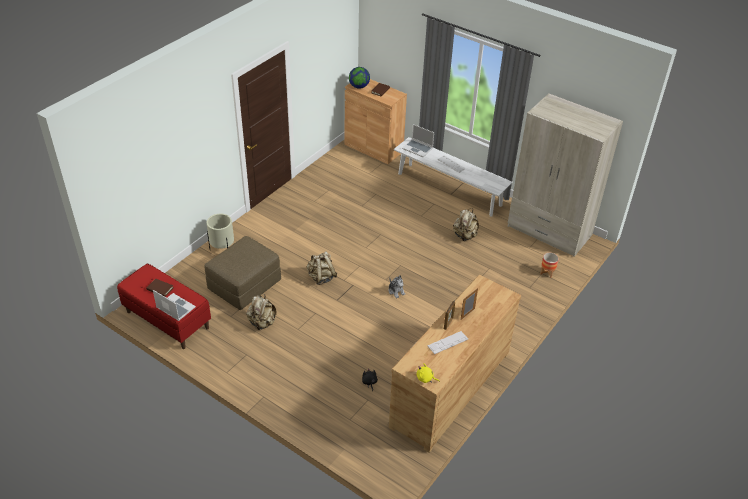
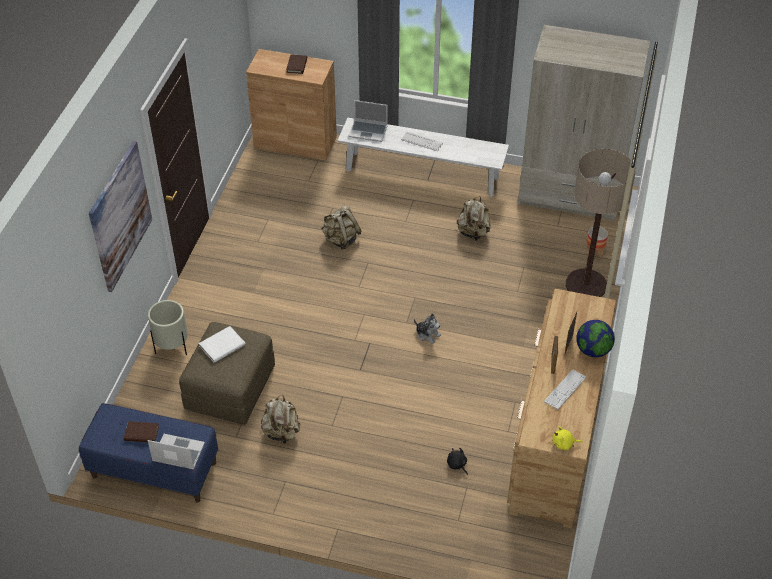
camera: 20 degrees left, 5 degrees up
(167, 320) = (154, 470): red bench -> blue bench
(196, 141) = (120, 216): none -> picture
(242, 251) = (221, 345): none -> white book
(321, 277) = (324, 346): beige backpack -> beige backpack (341, 240)
(359, 86) = (265, 67): globe -> globe (593, 350)
(528, 293) = (585, 285): none -> floor lamp

